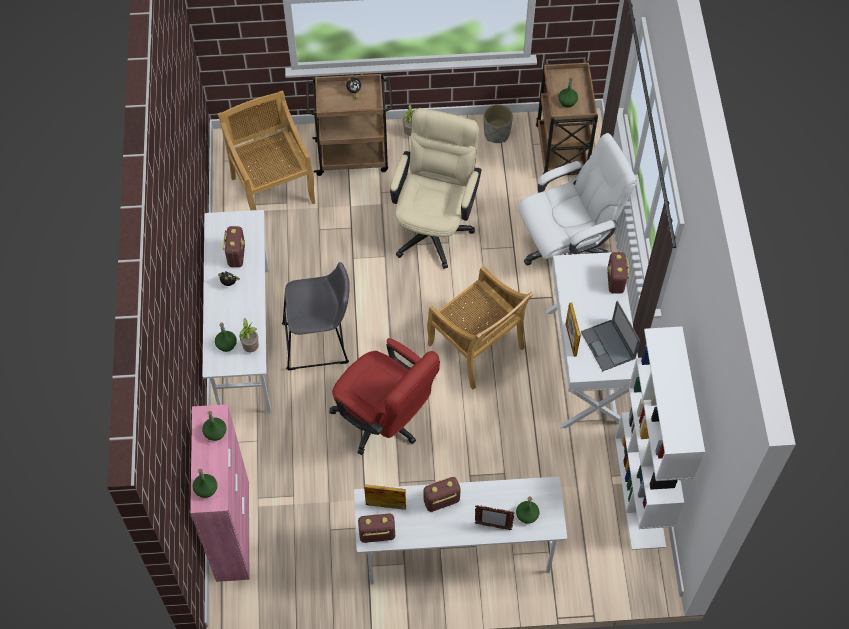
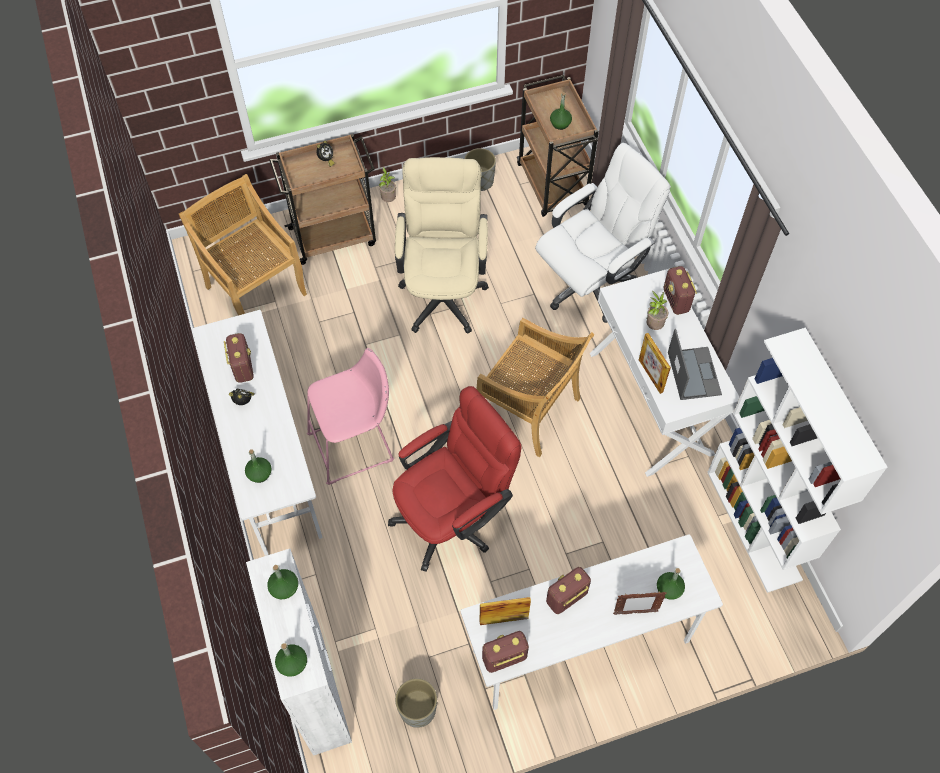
camera: 15 degrees left, 0 degrees up
(233, 530) = (316, 687): pink cabinet -> white cabinet
(251, 347) = (290, 470): potted plant -> potted plant (653, 325)
(308, 568) = (417, 710): none -> grey planter
(320, 343) = (355, 446): grey stool -> pink stool
(384, 421) = (453, 516): red office chair -> red office chair turned 60 degrees counterclockwise
(608, 345) = (693, 373): laptop -> laptop turned 150 degrees counterclockwise

